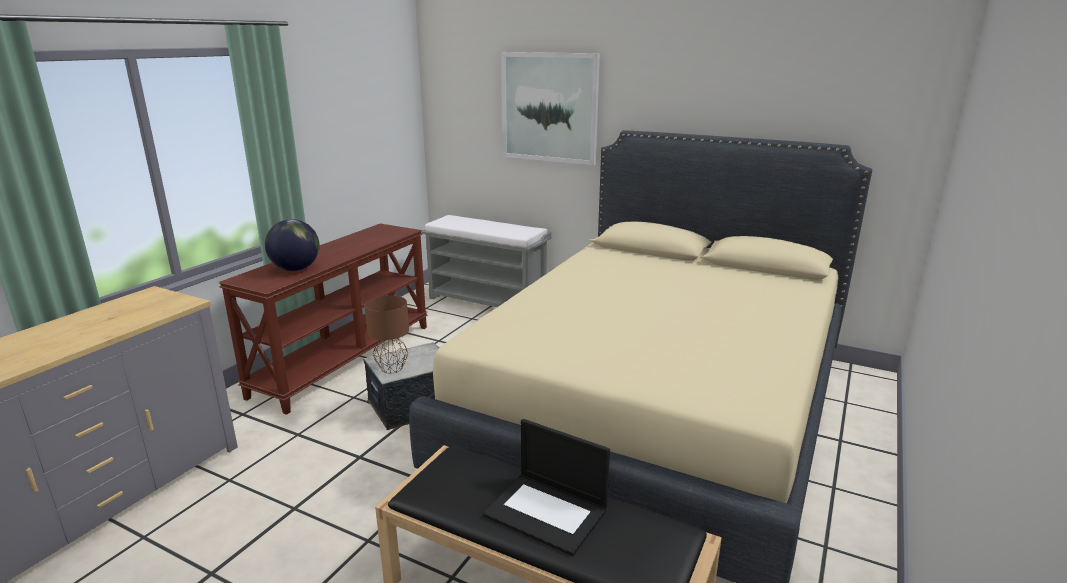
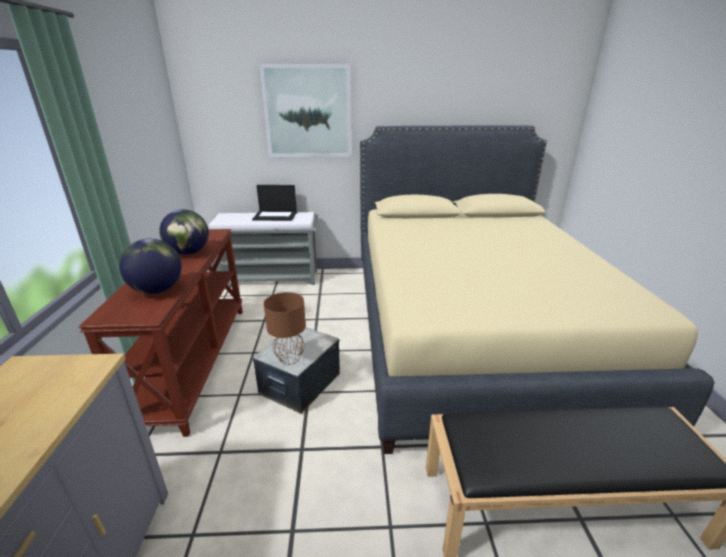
camera: 30 degrees left, 5 degrees up
(357, 245) = (189, 253): none -> globe
(547, 512) = (586, 441): laptop -> laptop (276, 216)

